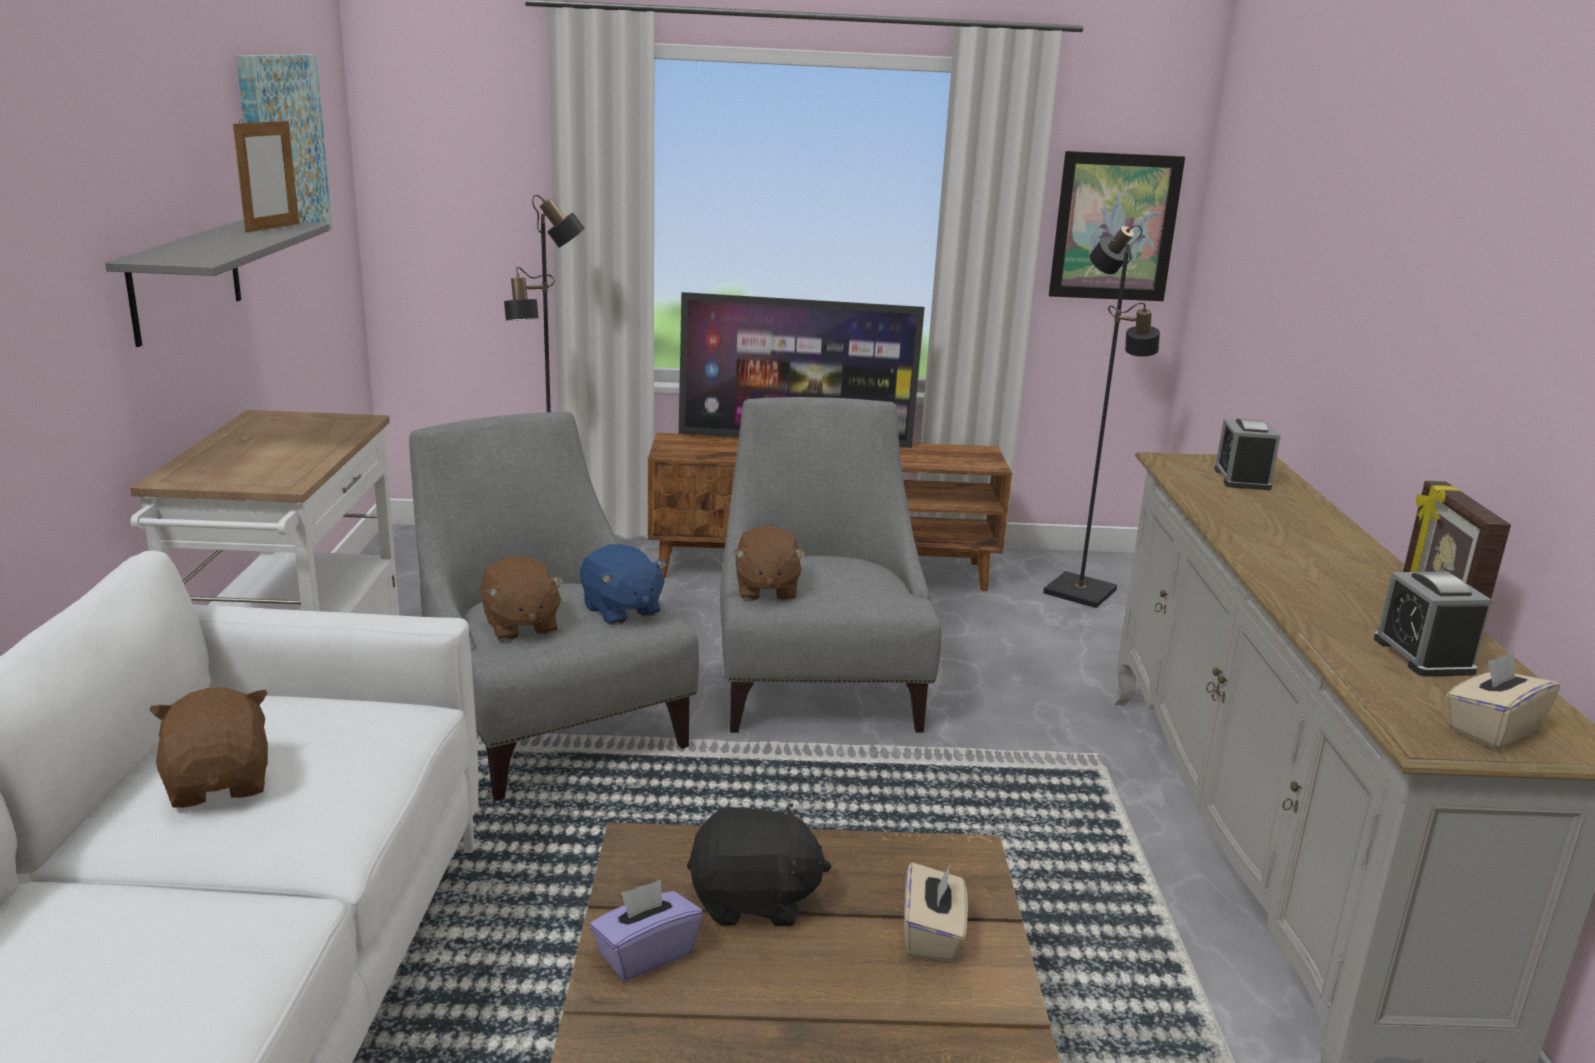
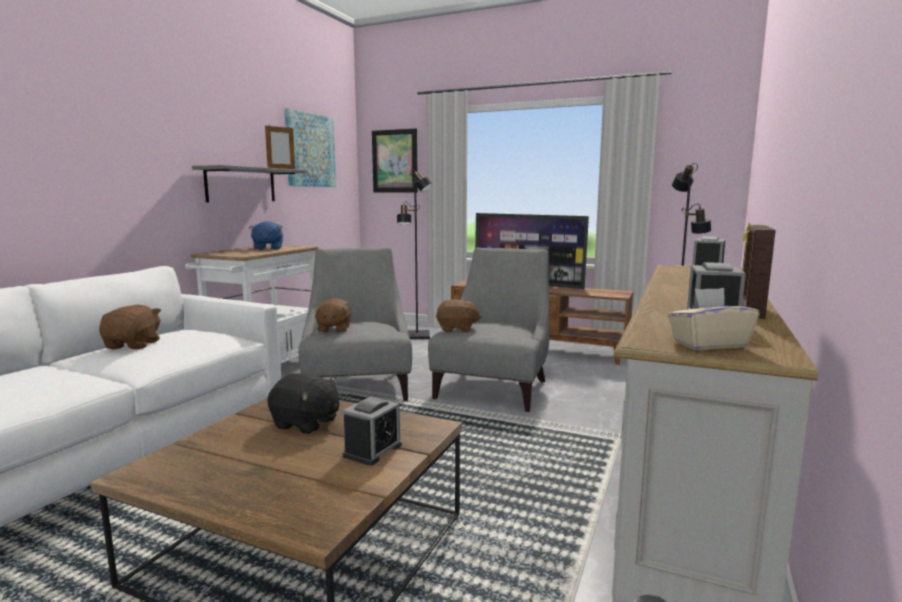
camera: 25 degrees right, 10 degrees down
(621, 610) = (382, 329): blue plush toy -> blue plush toy (267, 249)
(645, 954) = (233, 431): purple tissue box -> none
(766, 590) = (457, 329): brown plush toy -> brown plush toy turned 105 degrees counterclockwise
(932, 935) = (372, 450): beige tissue box -> alarm clock
(1114, 227) = (699, 175): picture -> picture (395, 161)

